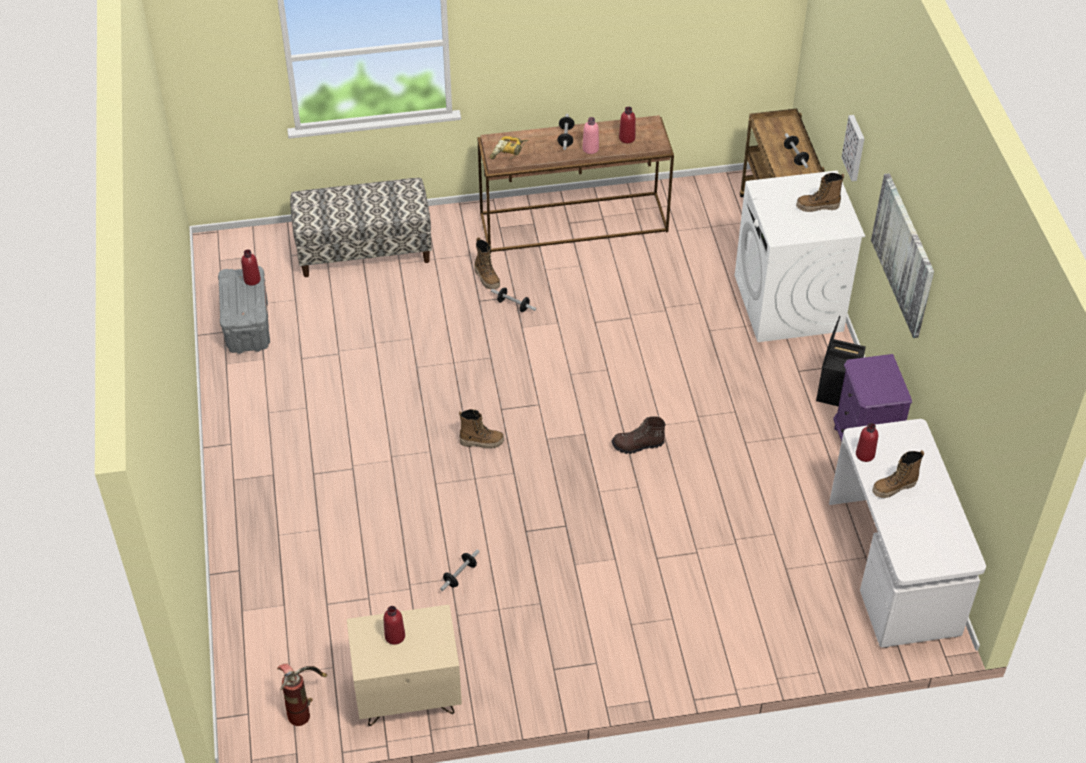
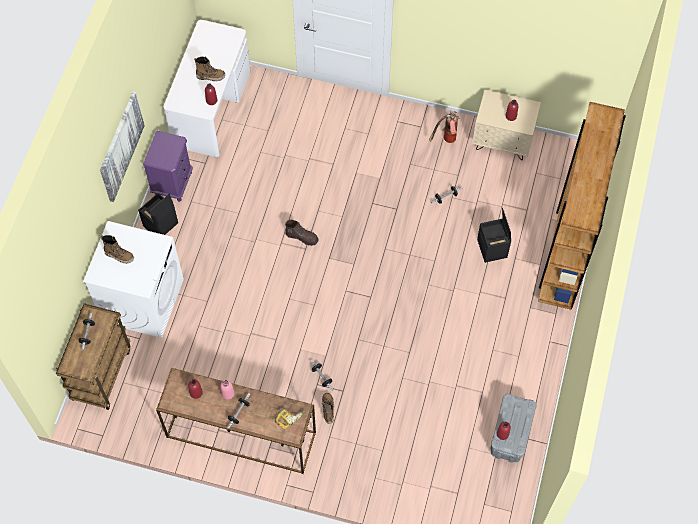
camera: 155 degrees left, 15 degrees up
(244, 562) = (565, 254): none -> brown bookcase
(303, 708) = (559, 157): fire extinguisher -> fire extinguisher (446, 140)
(357, 530) = (492, 249): none -> black storage box
(364, 250) = (402, 474): bench -> none
(481, 441) = (393, 278): boot -> none
(855, 147) = (82, 242): picture -> none

